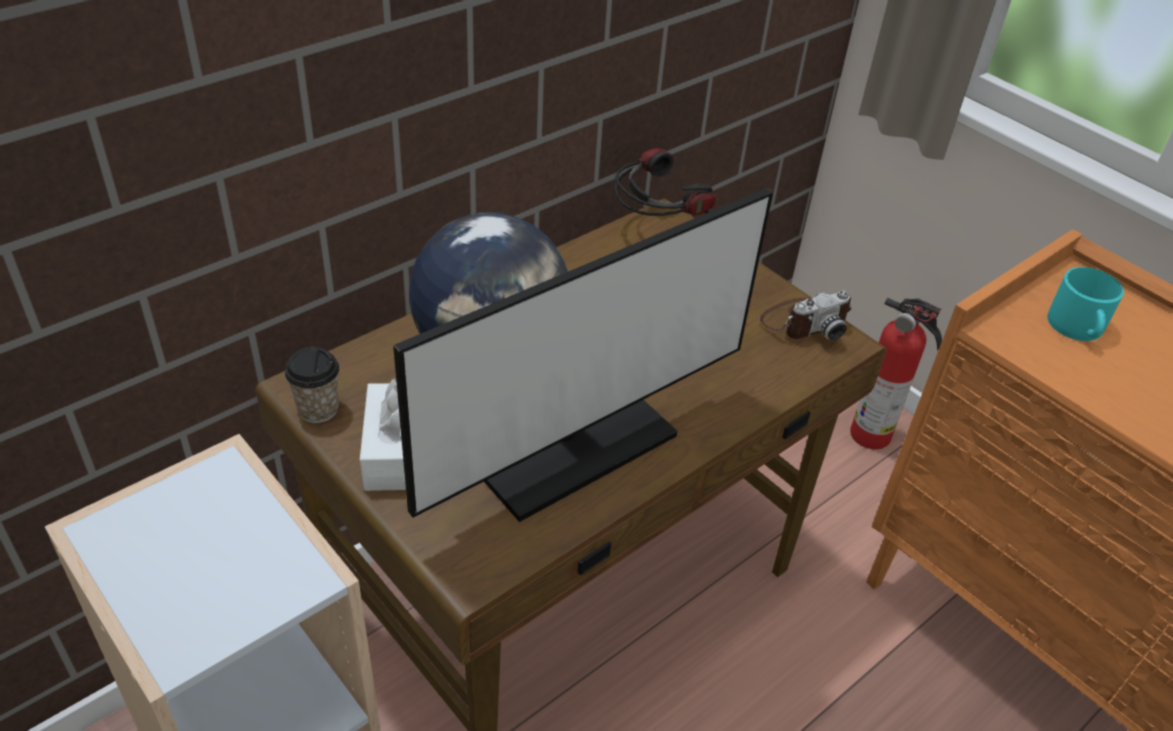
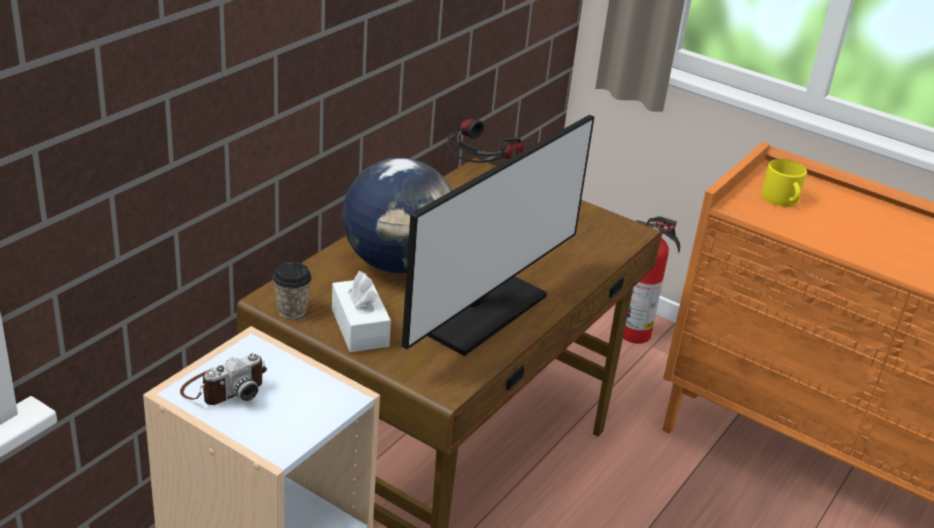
camera: 15 degrees left, 10 degrees down
(804, 322) = (603, 222): camera -> camera (224, 387)
(1077, 328) = (782, 200): turquoise mug -> yellow mug

